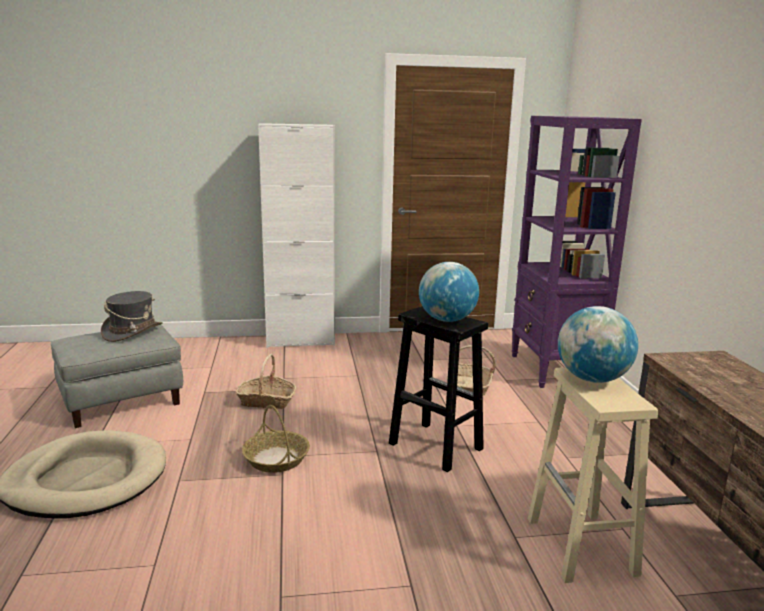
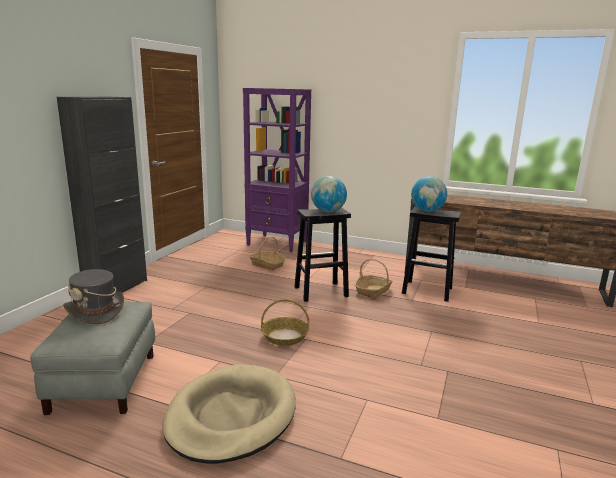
camera: 60 degrees left, 0 degrees up
(266, 401) = (199, 322): basket -> basket (373, 291)
(300, 341) = (116, 288): white cabinet -> black cabinet
(582, 547) = (428, 290): beige stool -> black stool

